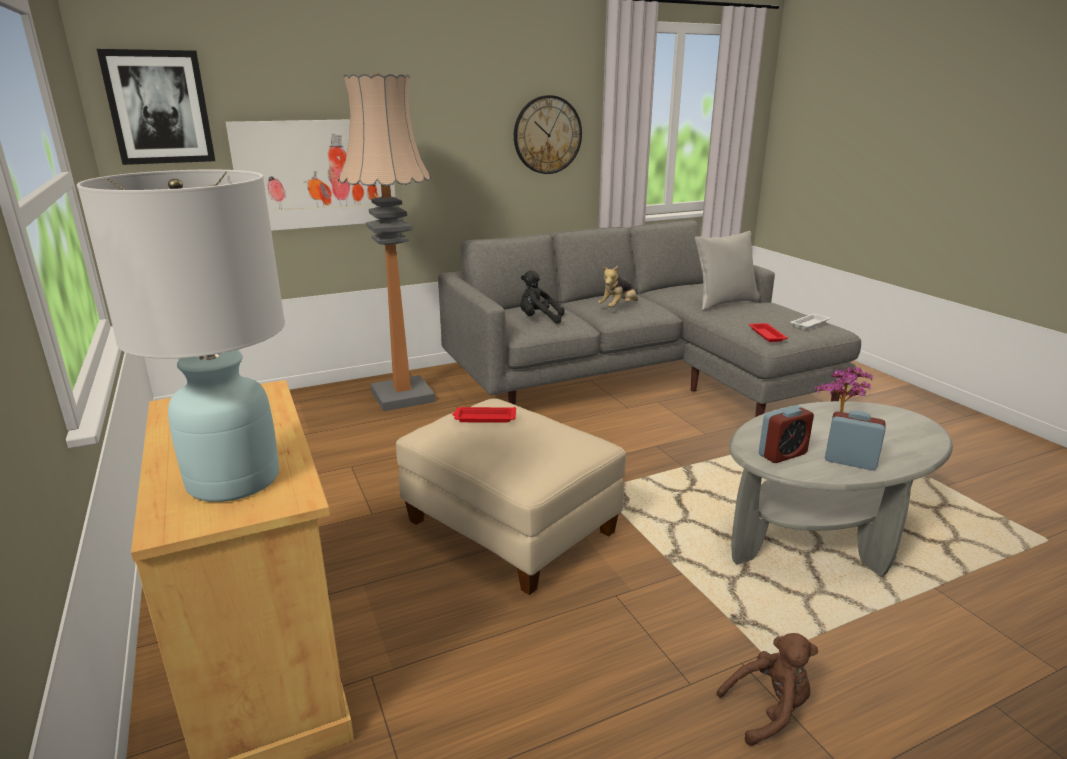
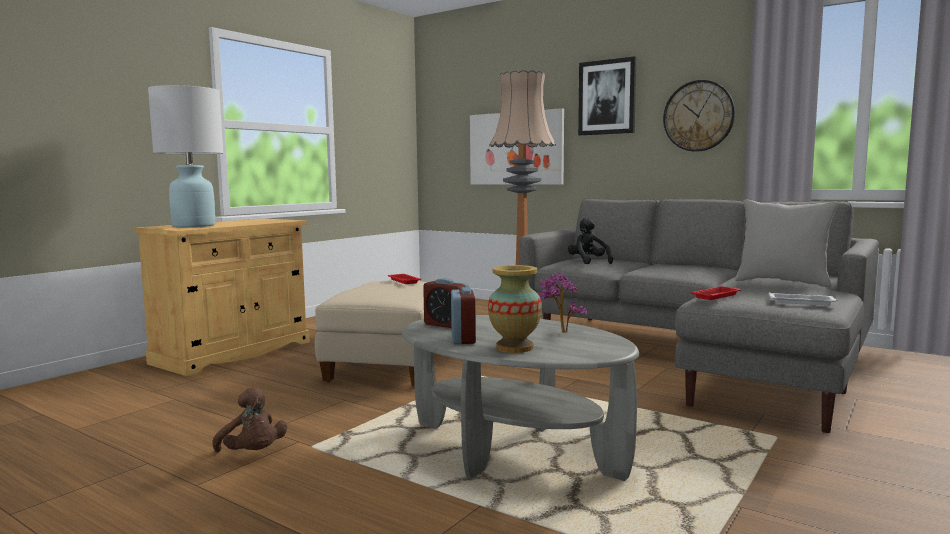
camera: 60 degrees right, 15 degrees down
(159, 107) = (444, 109): picture -> picture (607, 97)
(618, 307) = (670, 268): plush toy -> none
(895, 449) = (514, 348): none -> vase

